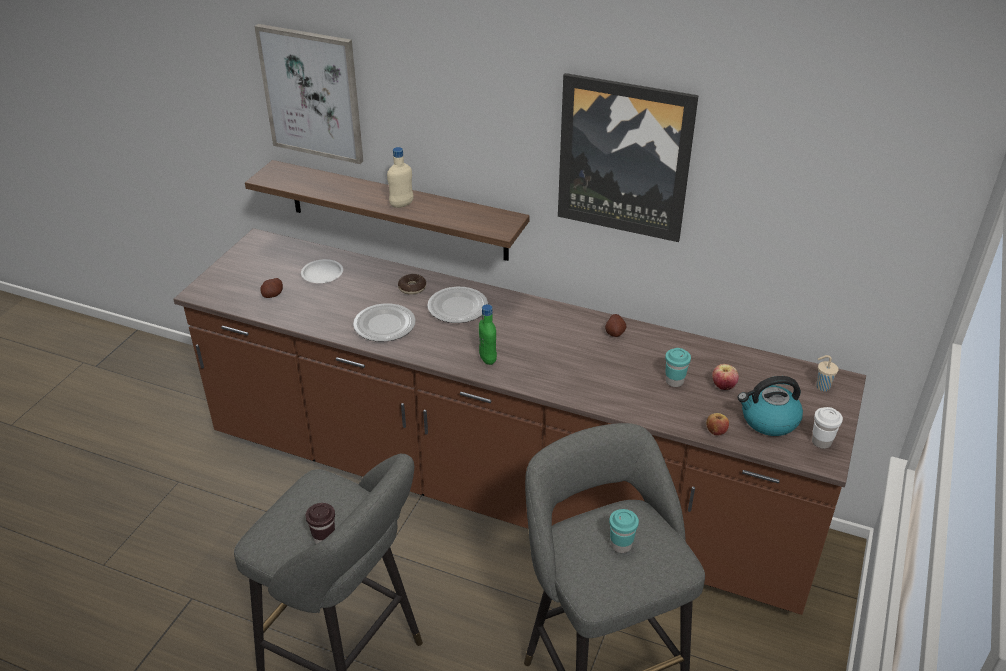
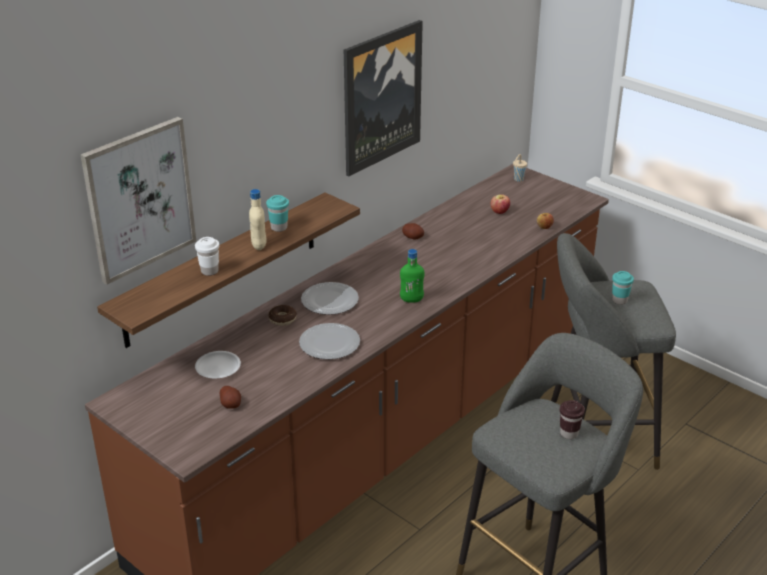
camera: 70 degrees left, 5 degrees down
(674, 381) = (484, 228): turquoise cup -> turquoise cup (279, 228)
(768, 420) = (542, 206): kettle -> none
(821, 442) = (570, 195): white cup -> white cup (209, 271)

